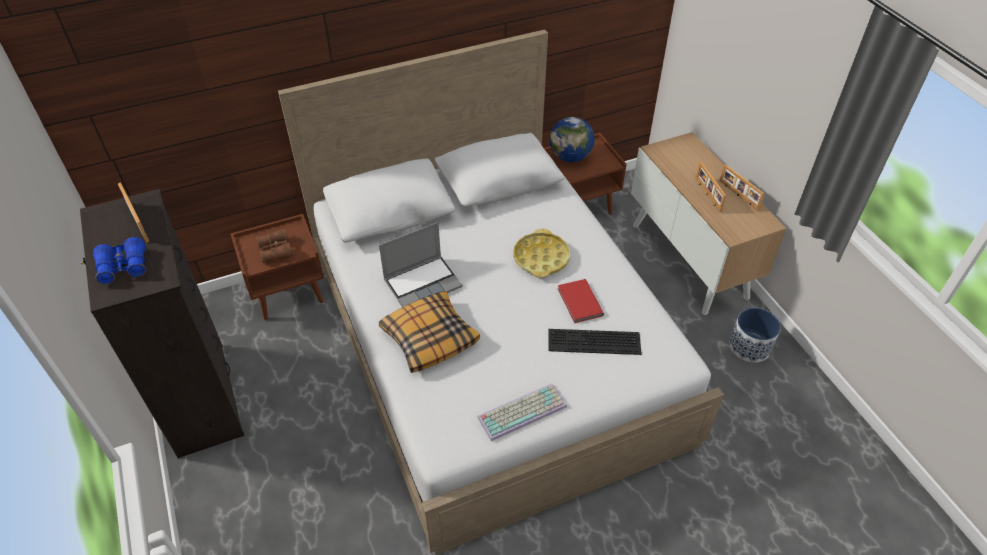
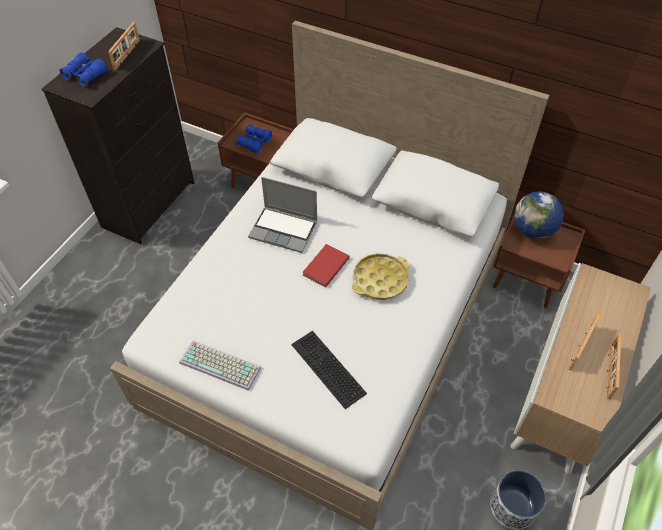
camera: 50 degrees right, 5 degrees up
(276, 251) = (254, 143): brown binoculars -> blue binoculars
(429, 337) = (239, 267): pillow -> none
(579, 303) = (358, 333): red book -> red book (324, 266)

